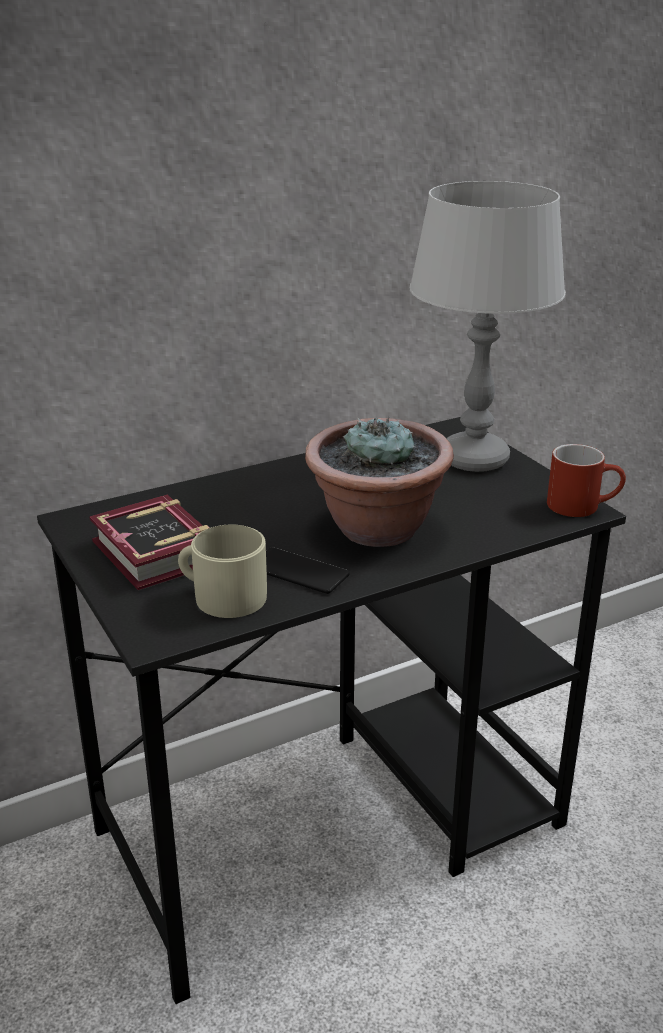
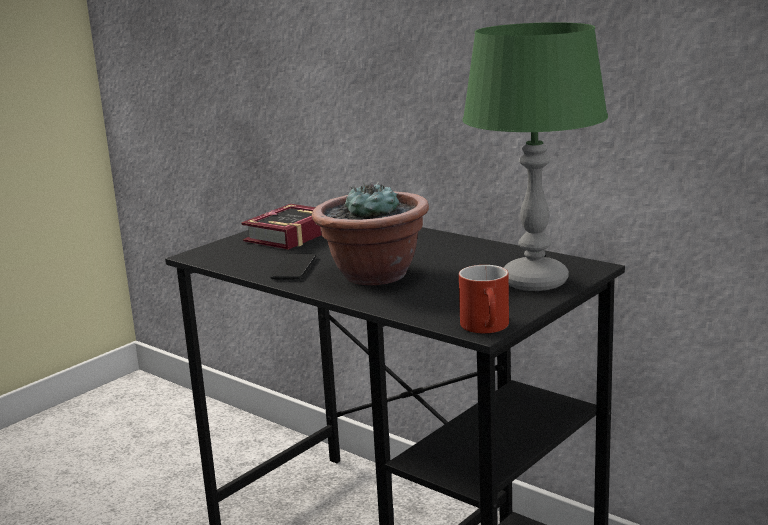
camera: 70 degrees right, 10 degrees down
(222, 596) = (250, 258): beige mug -> none
(474, 459) = (534, 282): grey table lamp -> green table lamp

